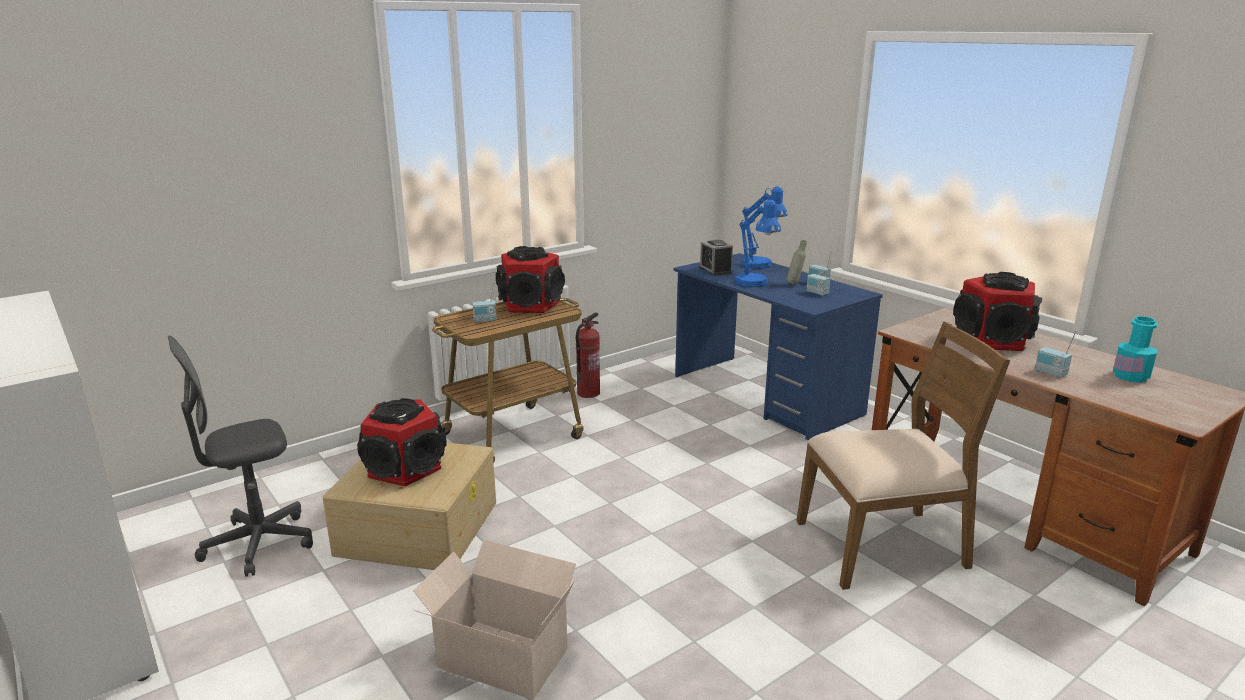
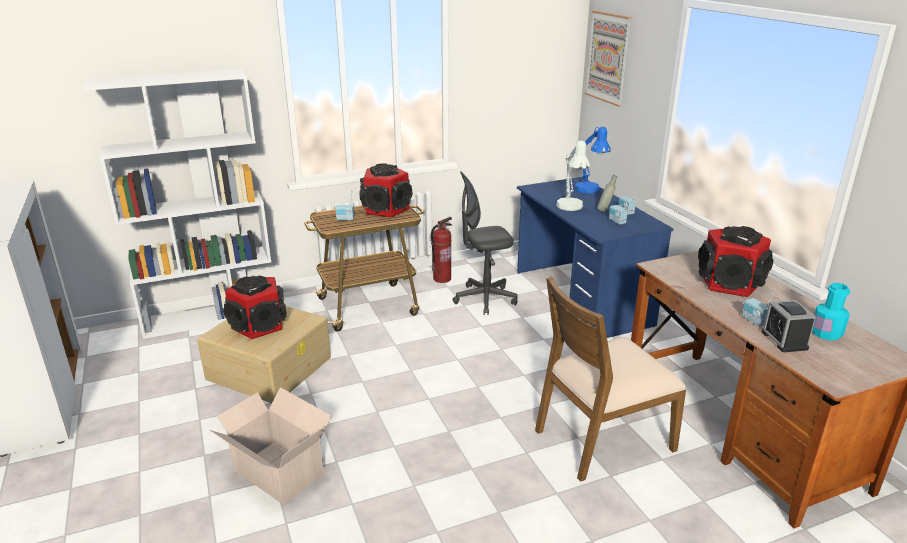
camera: 15 degrees right, 5 degrees up
(258, 544) = (164, 363): grey office chair -> grey office chair (485, 299)
(299, 475) = (211, 316): none -> white bookcase
(715, 270) = (548, 192): alarm clock -> alarm clock (784, 340)
(755, 284) = (571, 208): blue table lamp -> white table lamp
(760, 111) = (608, 57): none -> picture
(883, 545) = (602, 438): brown chair -> brown chair turned 150 degrees clockwise

